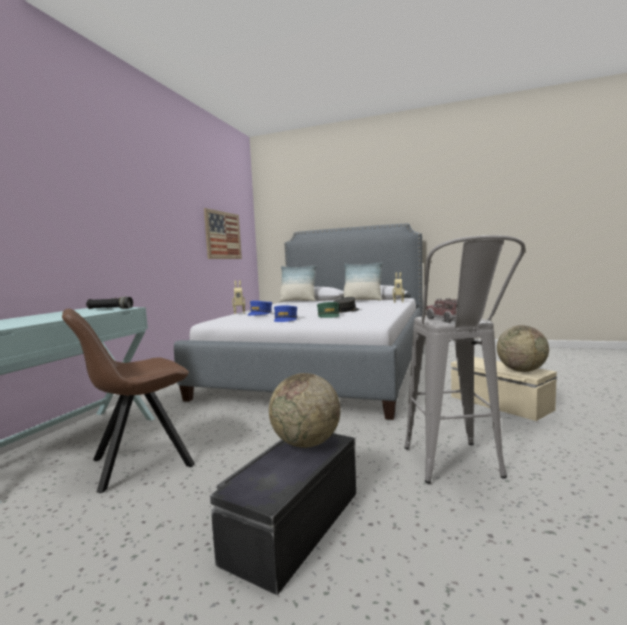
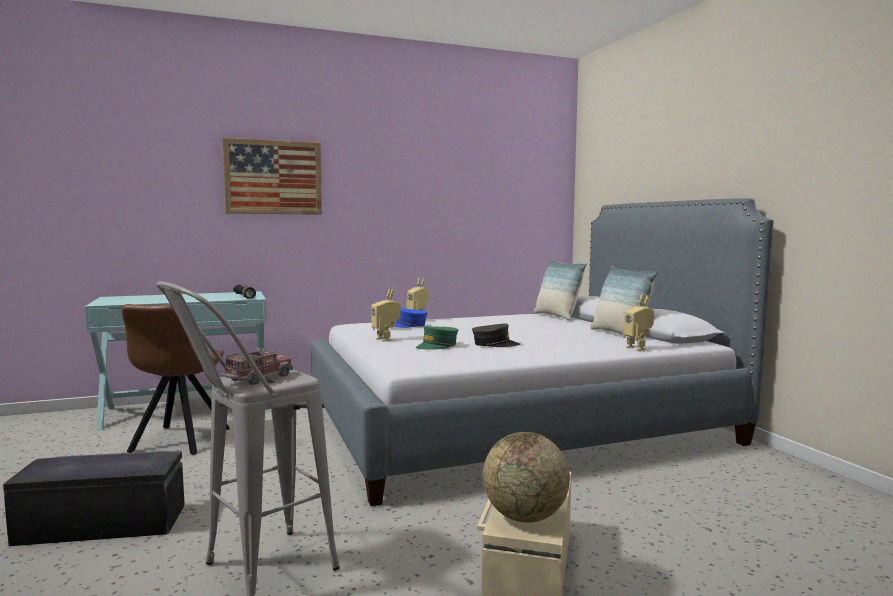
camera: 50 degrees right, 0 degrees up
(141, 462) = (179, 440): brown chair -> brown chair turned 105 degrees counterclockwise
(223, 235) = (490, 211): picture -> picture (273, 177)
(285, 319) = (386, 339): blue cap -> toy robot
(306, 443) = (141, 460): globe -> none

